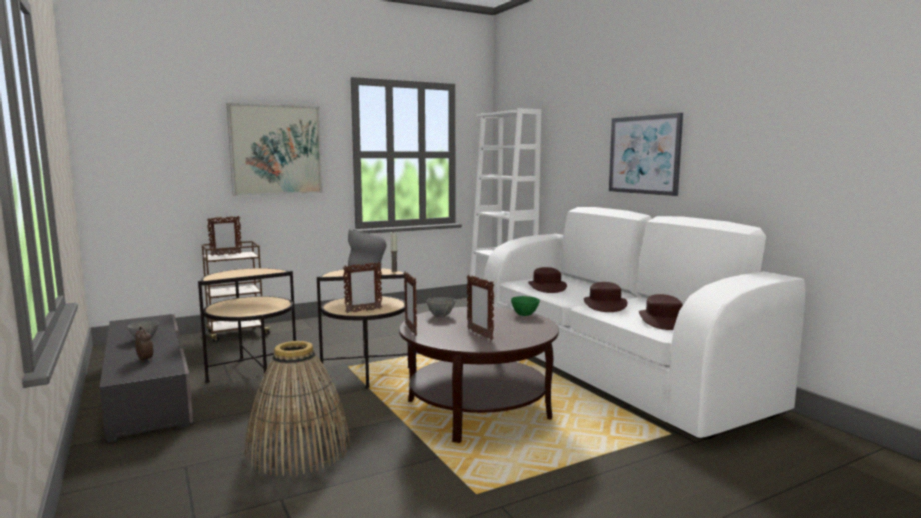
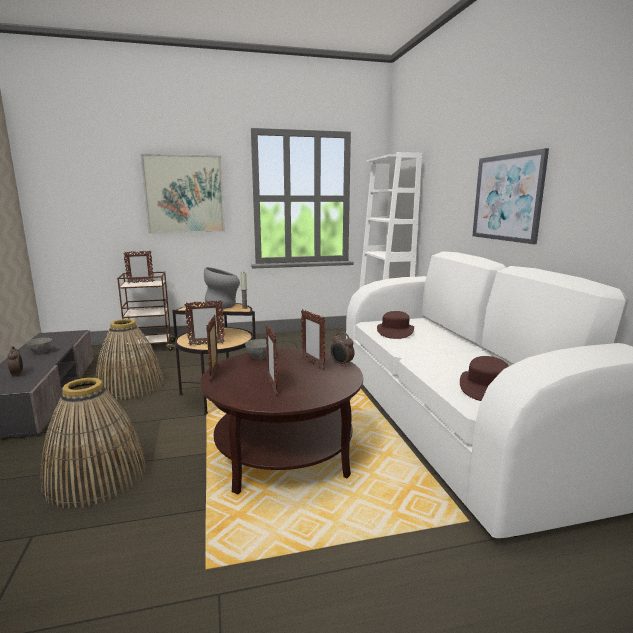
camera: 15 degrees right, 5 degrees up
(253, 372) = (130, 386): side table -> basket
(497, 316) = (313, 363): none -> picture frame
(525, 314) = (342, 364): green bowl -> alarm clock
(604, 305) = (436, 359): brown hat -> none

